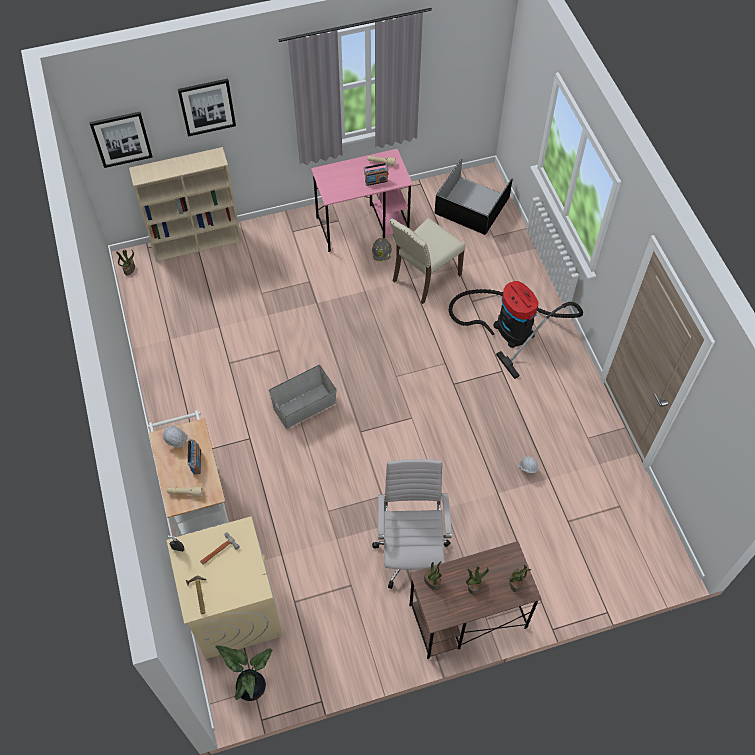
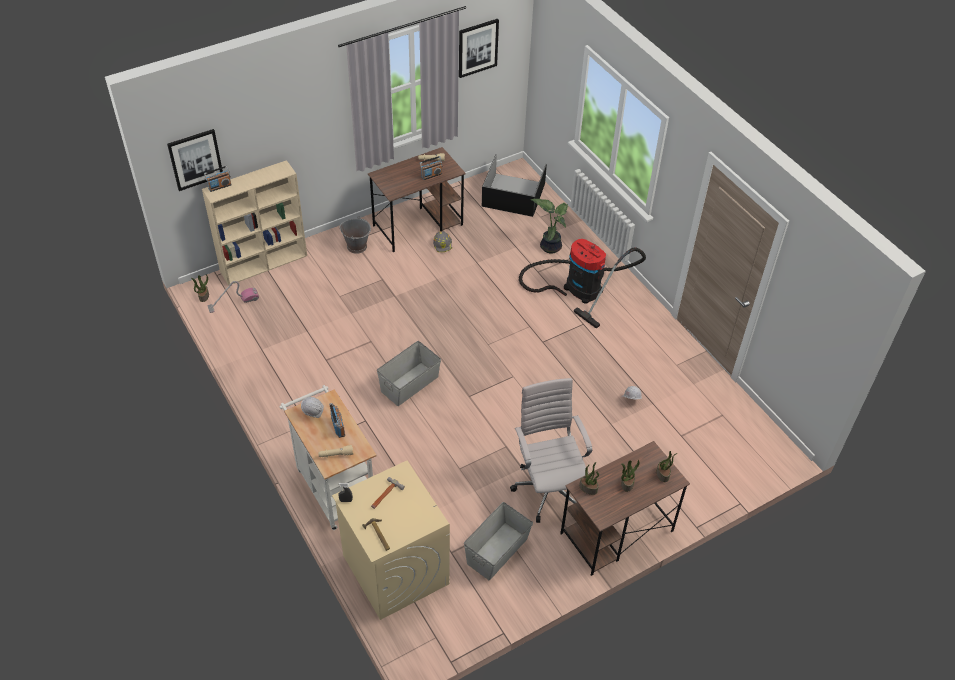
camera: 15 degrees left, 10 degrees down
(147, 168) = (219, 186): none -> radio
(156, 281) = (233, 302): none -> vacuum cleaner
(207, 107) = (273, 119): picture -> picture (477, 48)
(251, 684) = (431, 633): potted plant -> potted plant (550, 246)
(294, 238) = (357, 246): none -> grey bucket
(340, 610) = (496, 551): none -> grey storage box
(363, 224) = (418, 225): pink desk -> brown desk
(424, 277) = (488, 259): beige chair -> none

